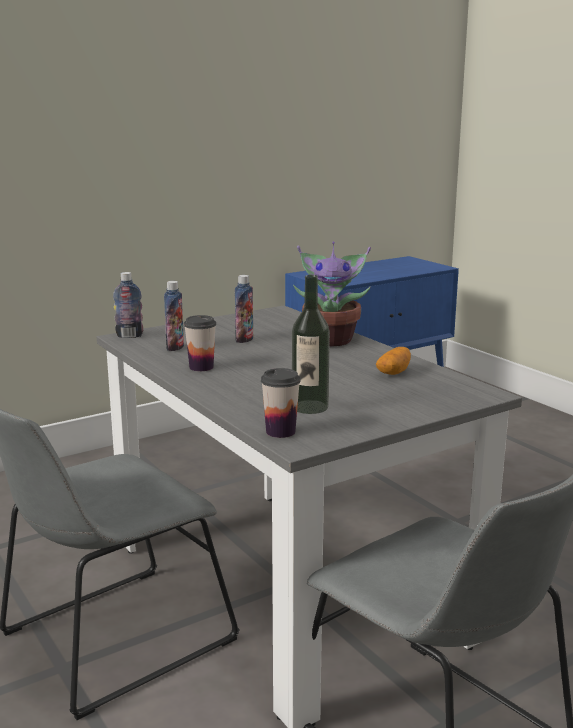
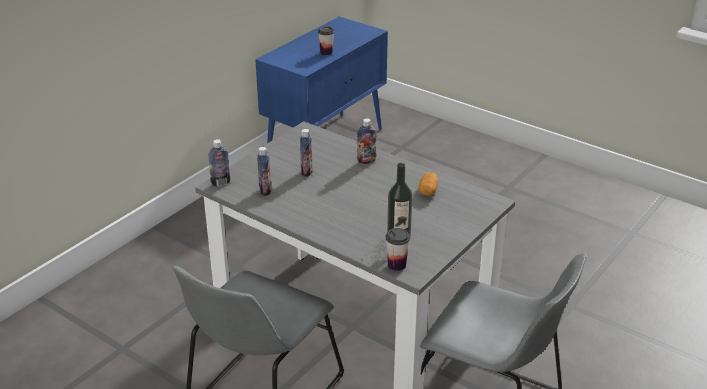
camera: 20 degrees left, 15 degrees up
(201, 367) = (301, 210): cup -> cup (326, 52)
(331, 340) = (366, 161): potted plant -> bottle

